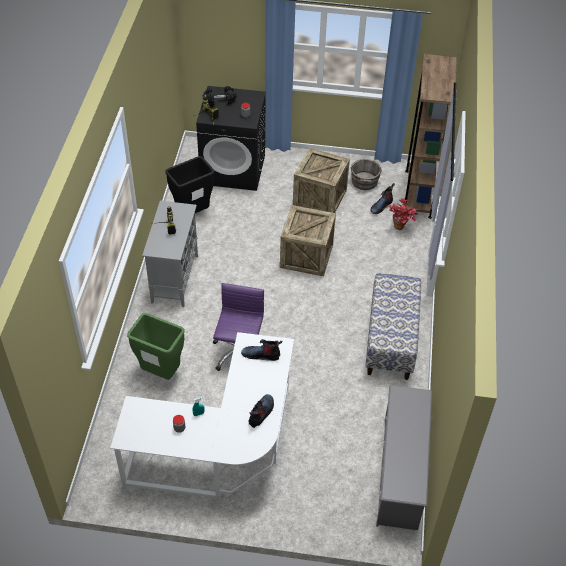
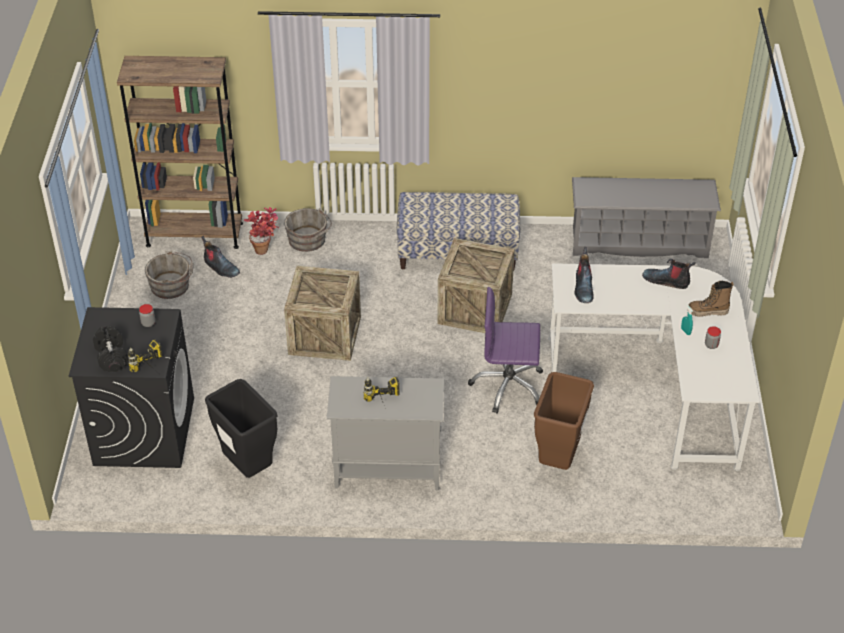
camera: 95 degrees left, 5 degrees down
(160, 372) = (558, 461): green trash can -> brown trash can
(218, 434) = (707, 312): none -> boot
(319, 198) = (207, 329): crate -> crate (475, 309)
(409, 253) = (308, 240): none -> grey bucket

